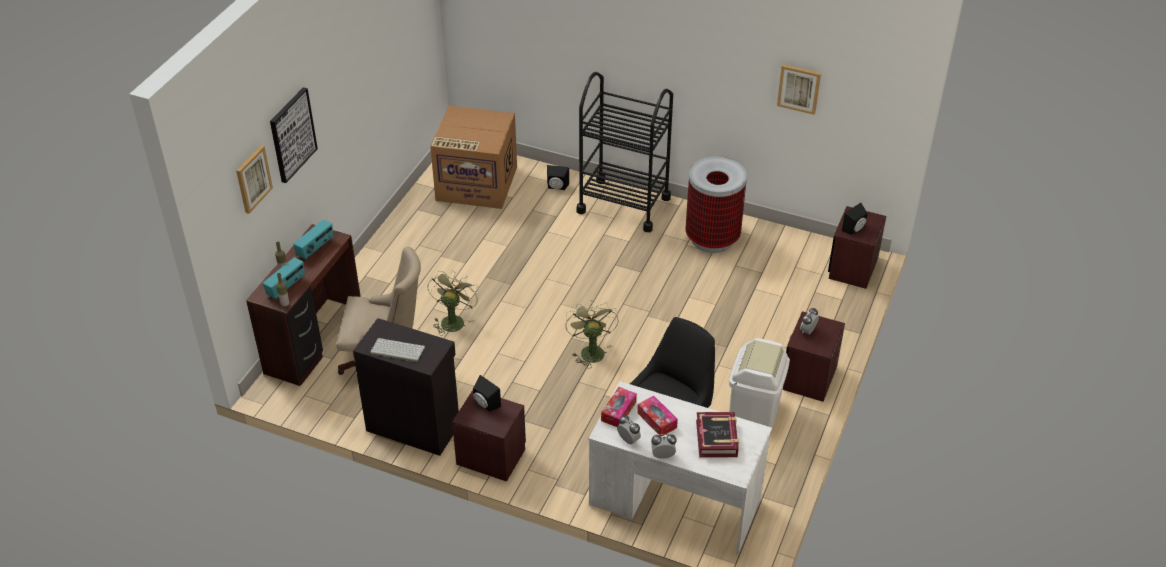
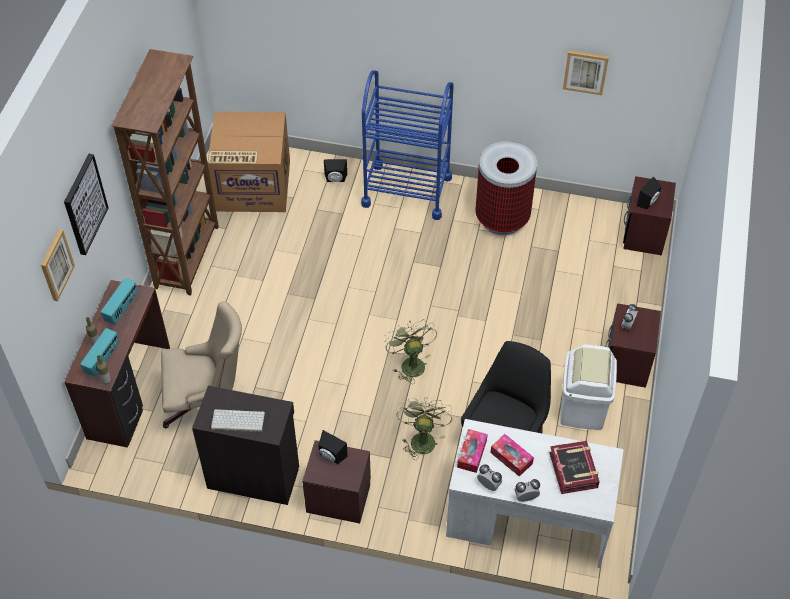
camera: 10 degrees left, 10 degrees up
(399, 235) = (188, 256): none -> brown bookcase
(453, 320) = (265, 348): green fan -> green fan (422, 438)
(623, 204) = (407, 191): black cart -> blue cart

